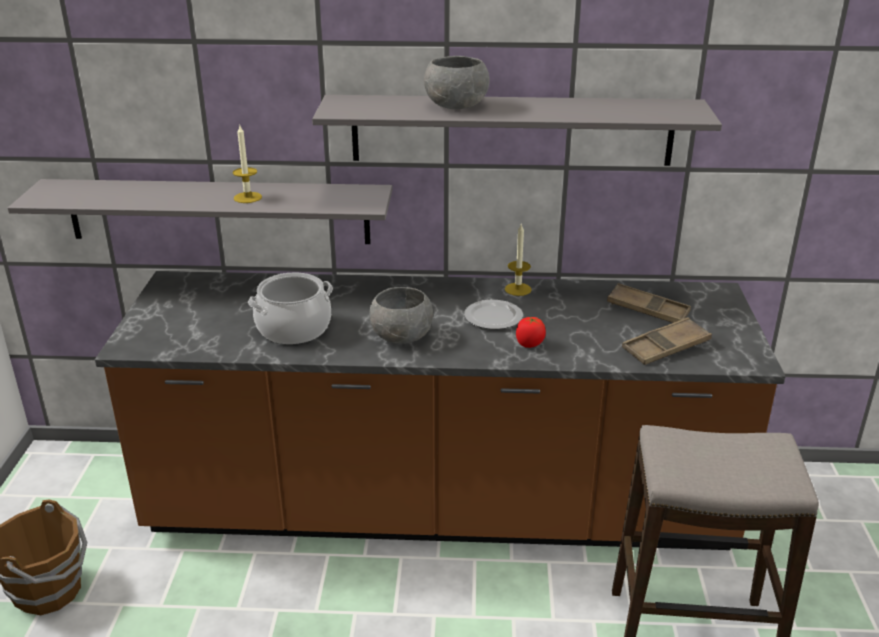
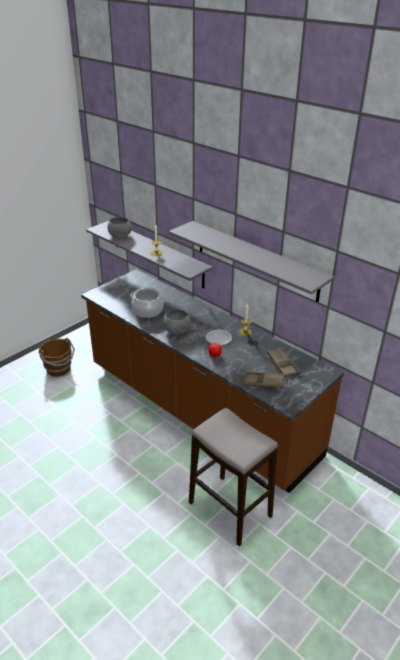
camera: 40 degrees right, 5 degrees up
(457, 106) = (226, 243): grey bowl -> grey bowl (120, 236)

